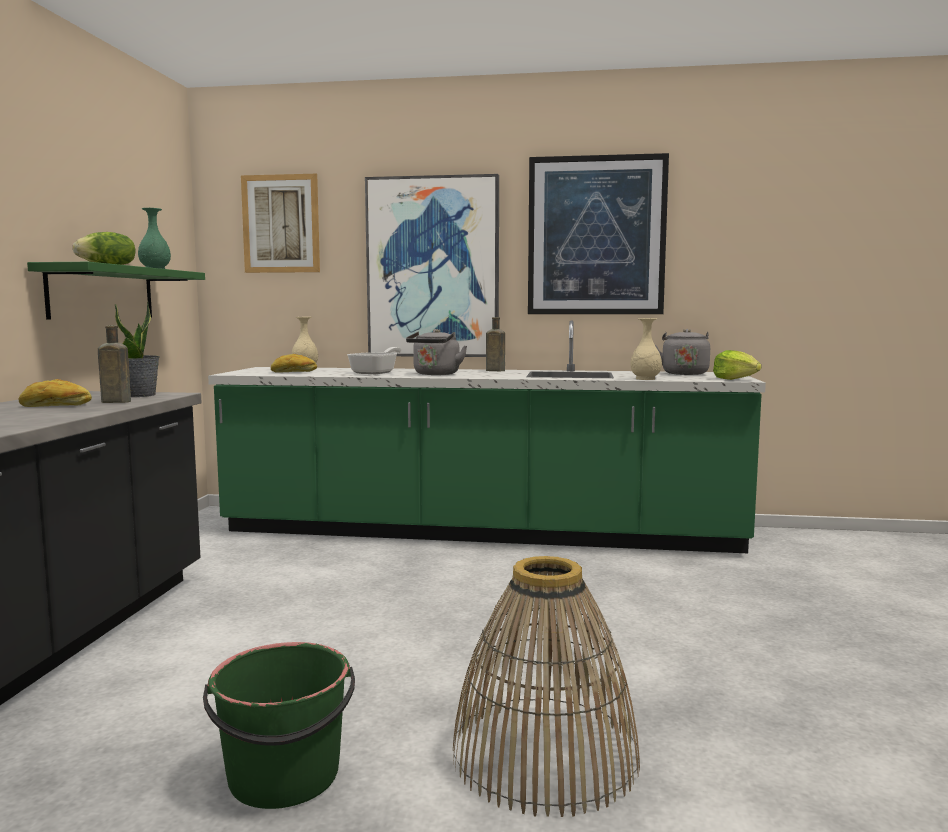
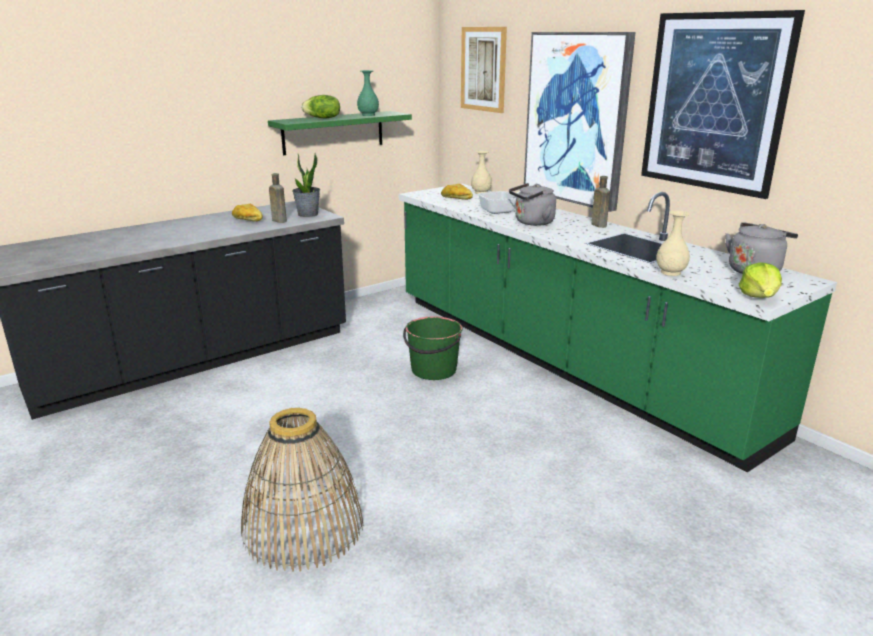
camera: 45 degrees right, 15 degrees up
(284, 777) = (204, 468): green bucket -> green bucket (433, 370)

